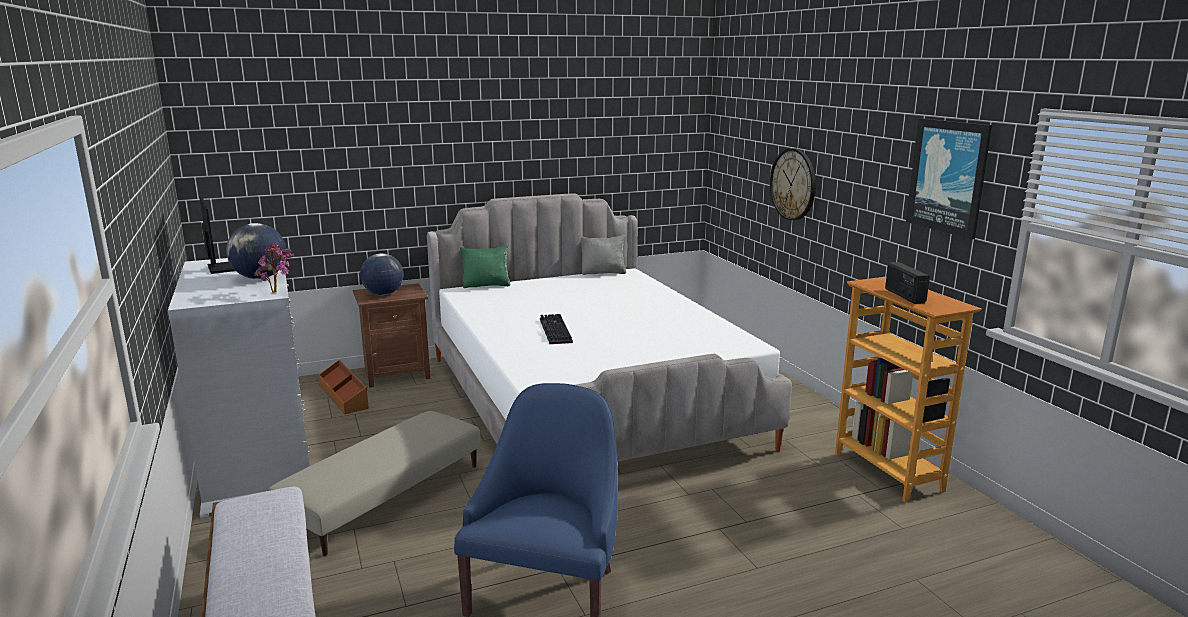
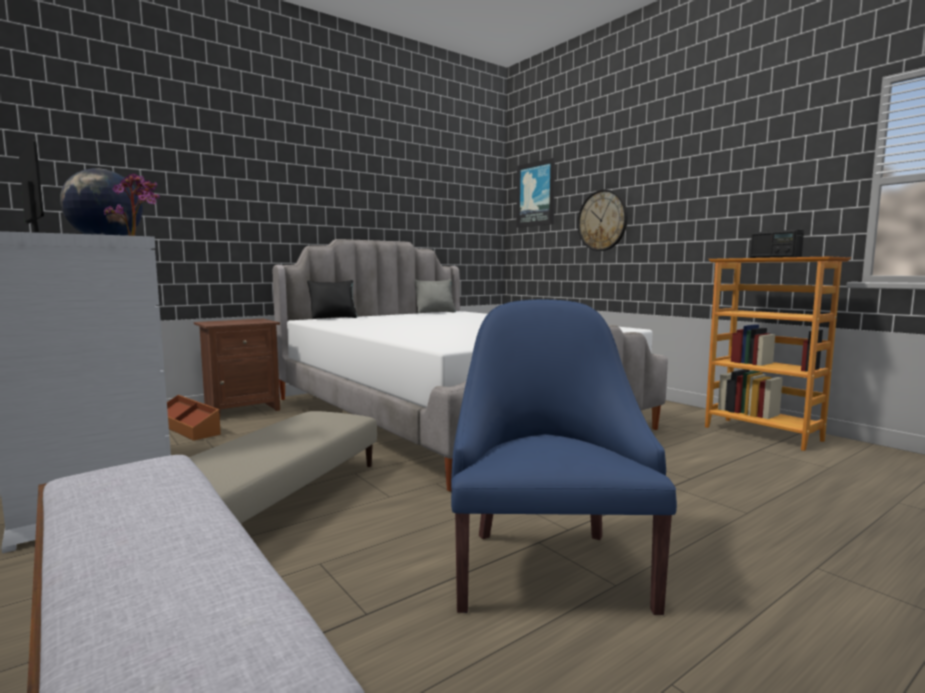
camera: 15 degrees left, 10 degrees down
(383, 294) = (230, 322): globe -> none
(486, 285) = (334, 318): green pillow -> black pillow
(553, 330) = (430, 329): keyboard -> none
(948, 176) = (779, 165): picture -> picture (536, 194)

